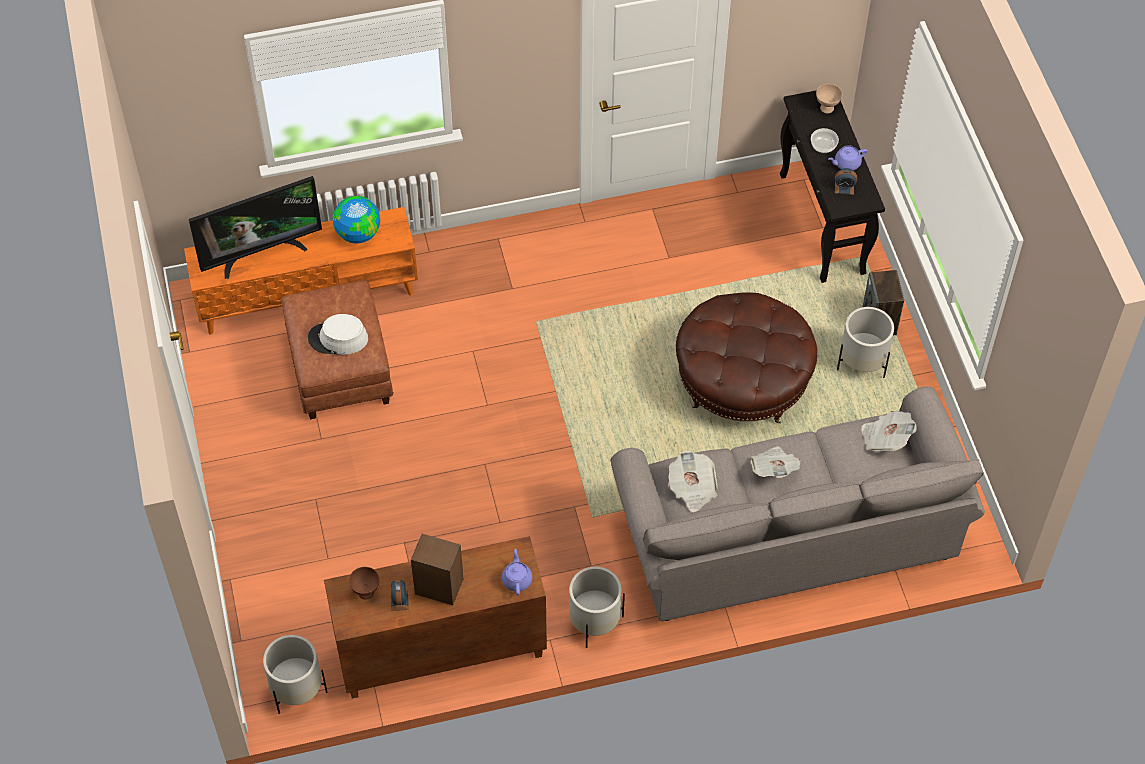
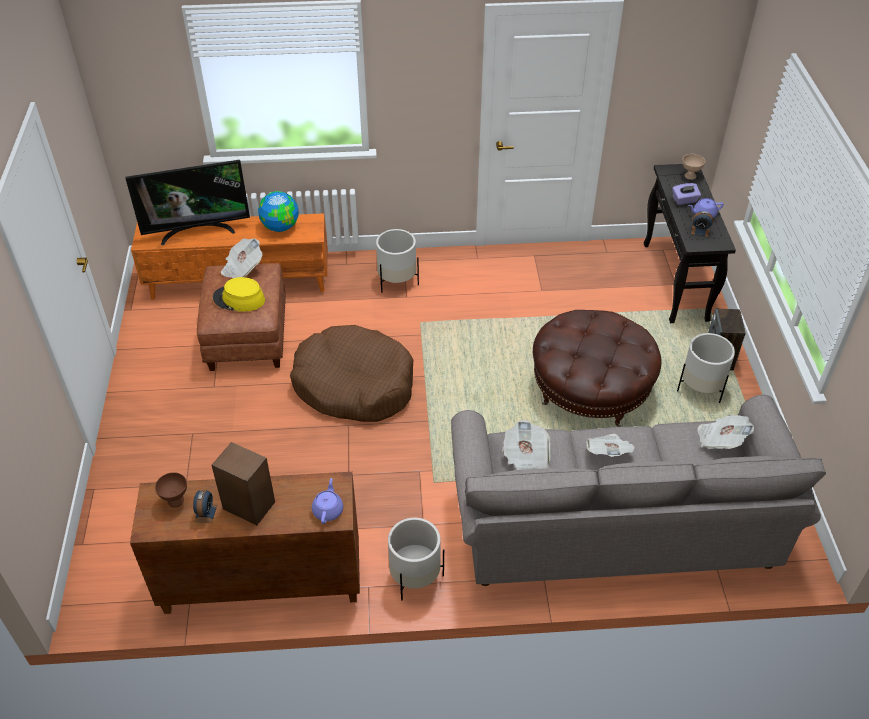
camera: 10 degrees right, 10 degrees down
(297, 690) = (116, 598): white planter -> white planter (397, 281)
(329, 296) = (242, 268): none -> newspaper
(338, 339) = (239, 299): white hat -> yellow hat
(479, 413) = (354, 385): none -> brown dog bed
(823, 145) = (684, 200): bowl -> purple tissue box

